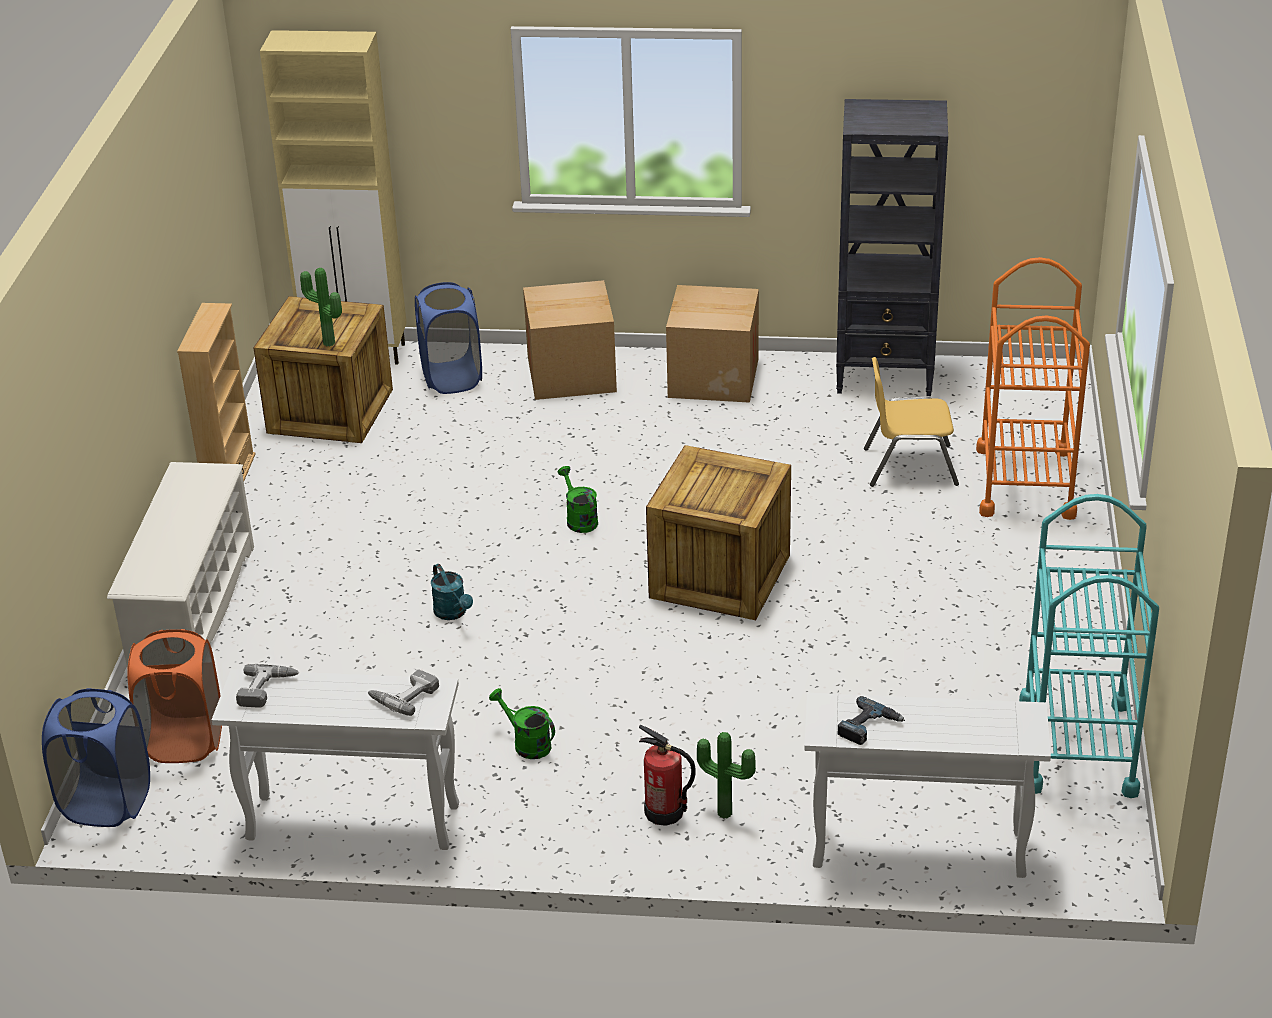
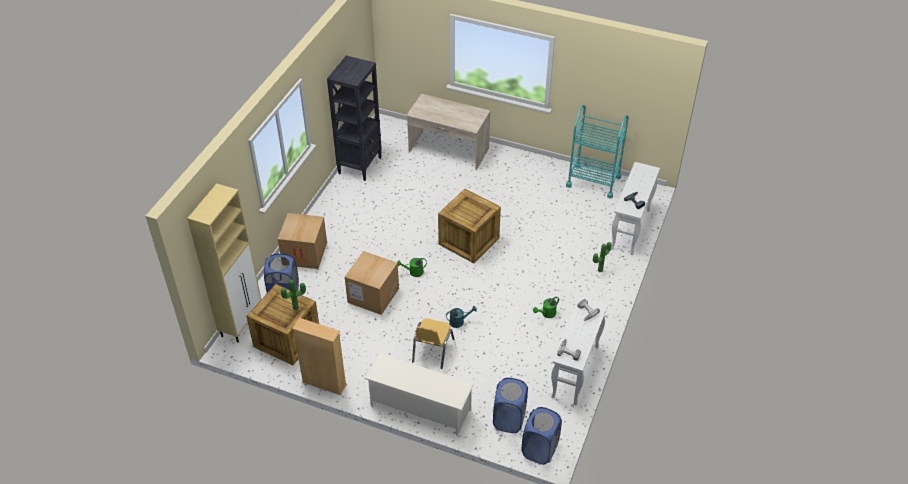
camera: 75 degrees left, 10 degrees up
(184, 741) = (509, 419): orange laundry basket -> blue laundry basket
(664, 812) = (595, 285): fire extinguisher -> none
(713, 378) = (333, 212): cardboard box -> cardboard box (373, 295)
(909, 466) = (424, 175): yellow chair -> yellow chair (432, 350)
(1025, 482) = (448, 151): orange cart -> beige desk

